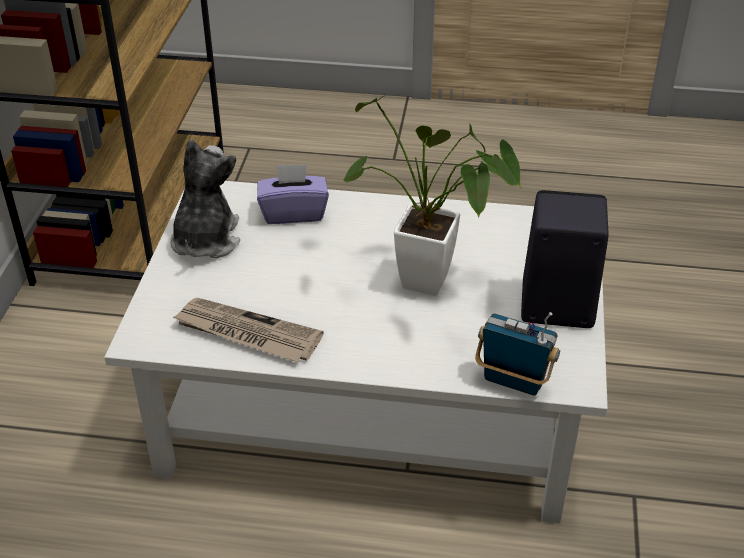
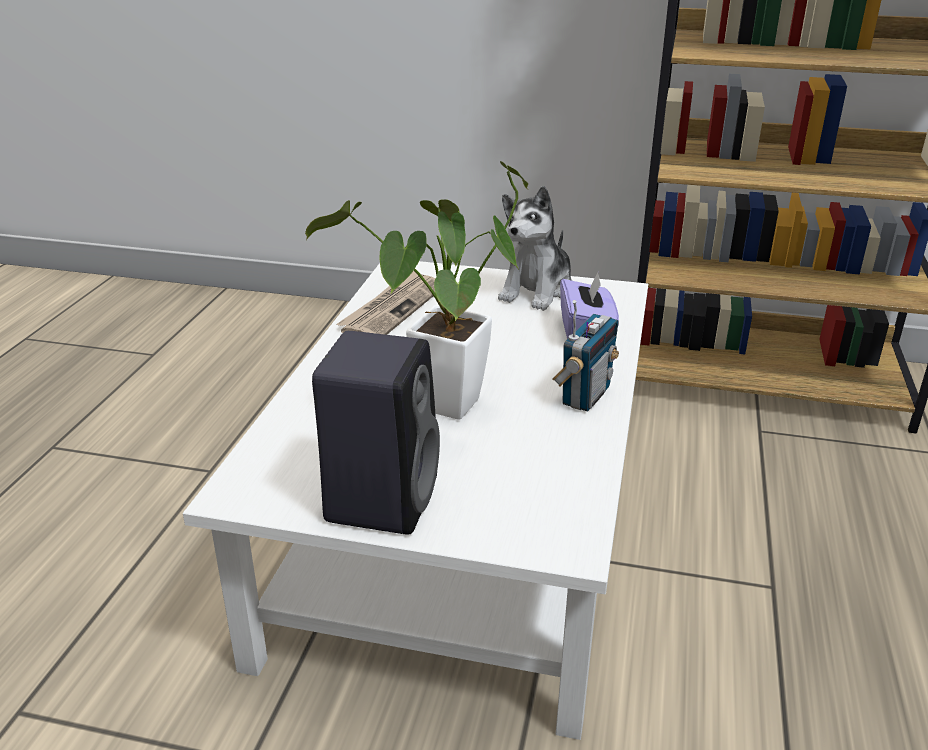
camera: 95 degrees right, 10 degrees down
(205, 240) = (537, 291): plush toy -> plush toy turned 105 degrees clockwise
(513, 381) = (260, 448): radio -> radio (584, 396)

